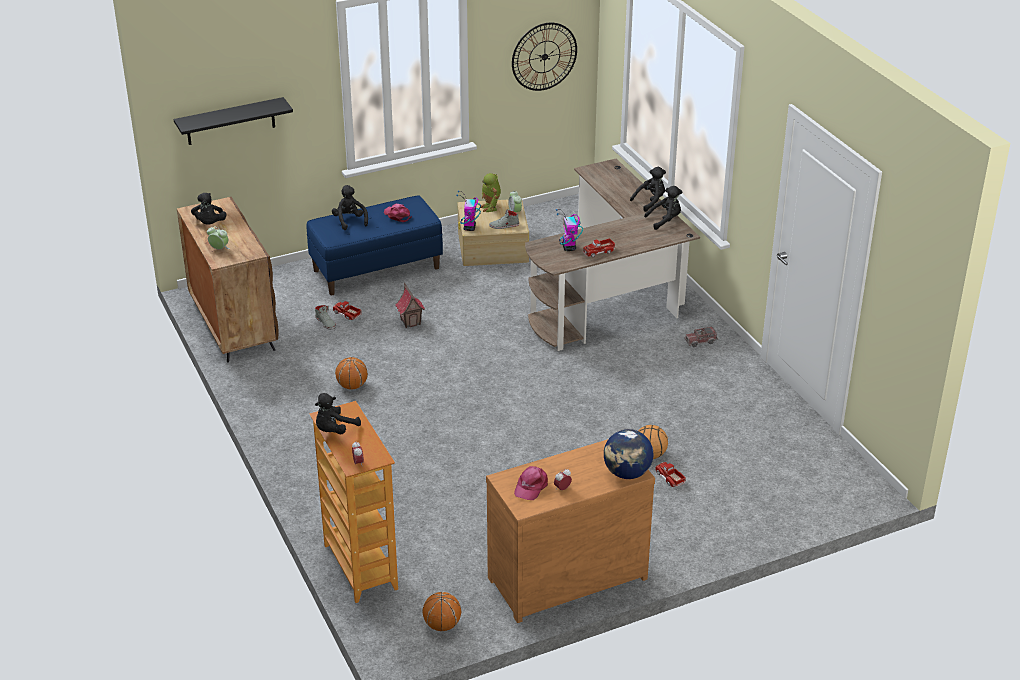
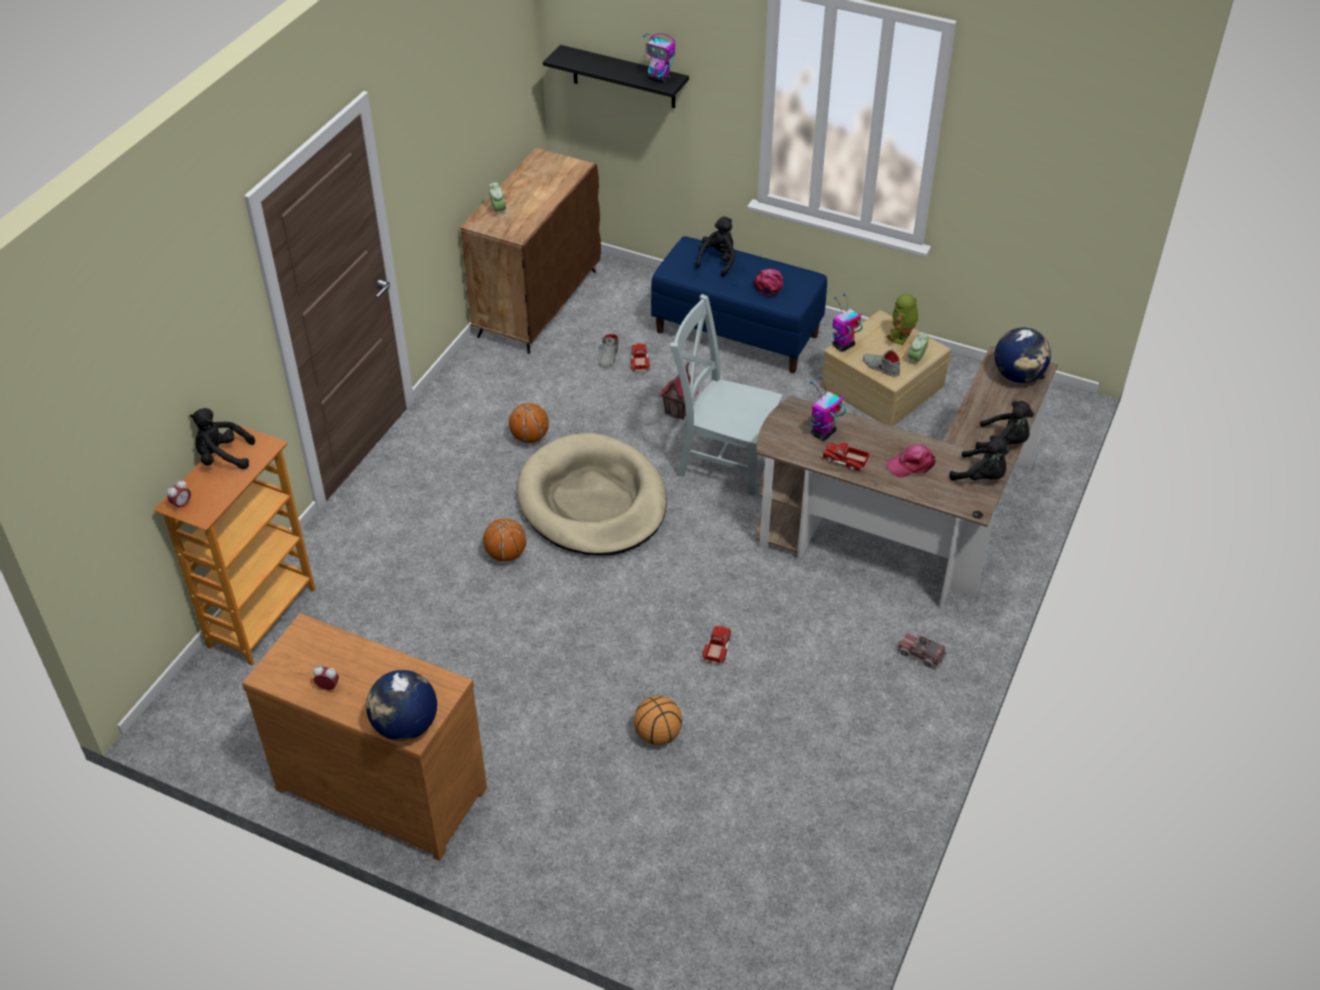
camera: 50 degrees right, 10 degrees up
(209, 224) = (533, 180): black plush toy -> none
(270, 106) = (660, 79): none -> toy robot
(441, 389) = (592, 501): none -> beige dog bed
(442, 625) = (225, 732): basketball -> basketball (506, 554)
(473, 327) = (723, 460): none -> grey chair
(531, 486) = (310, 659): pink cap -> pink cap (912, 464)
(544, 56) = (1055, 181): wall clock -> none
(609, 172) = (1018, 376): none -> globe
(669, 478) = (635, 776): toy truck -> toy truck (717, 648)

